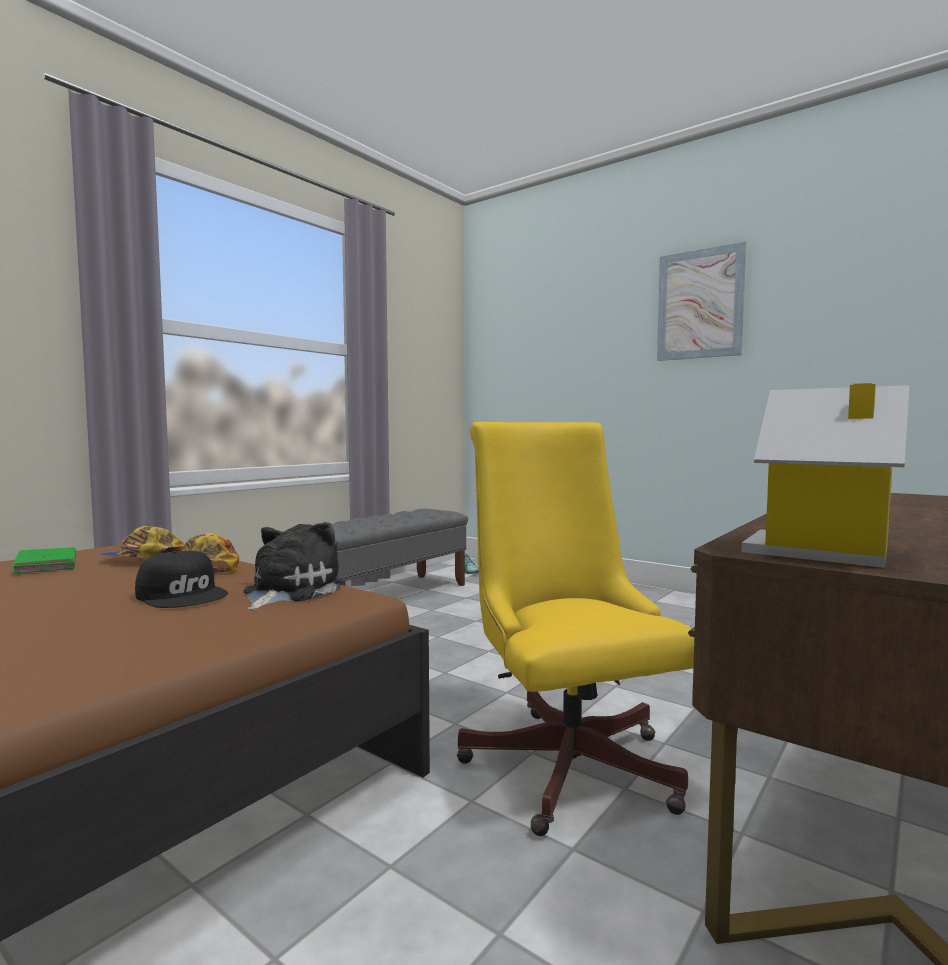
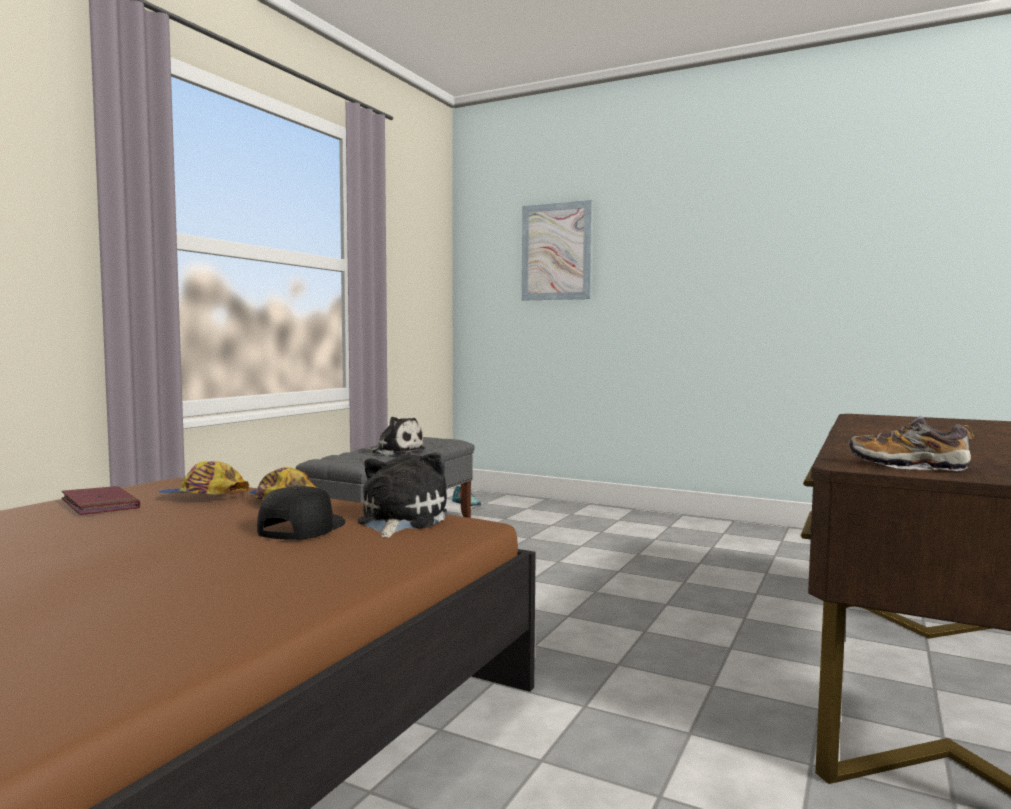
camera: 10 degrees left, 0 degrees up
(46, 564) = (100, 505): green book -> red book
(183, 595) = (300, 527): black cap -> black cap turned 105 degrees counterclockwise
(385, 521) = (396, 452): none -> plush toy
(567, 758) = (651, 666): yellow office chair -> none
(700, 304) = (708, 229): picture -> picture (556, 252)
(823, 552) = (907, 466): toy house -> shoe

